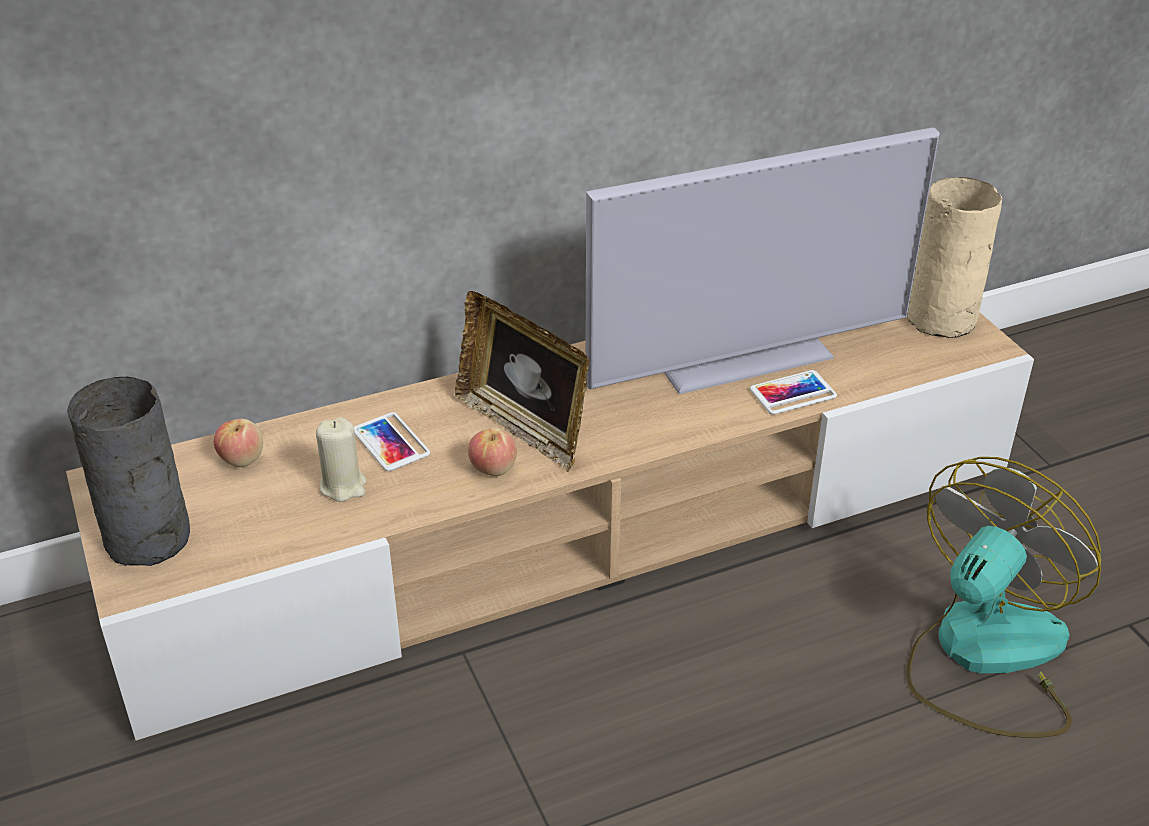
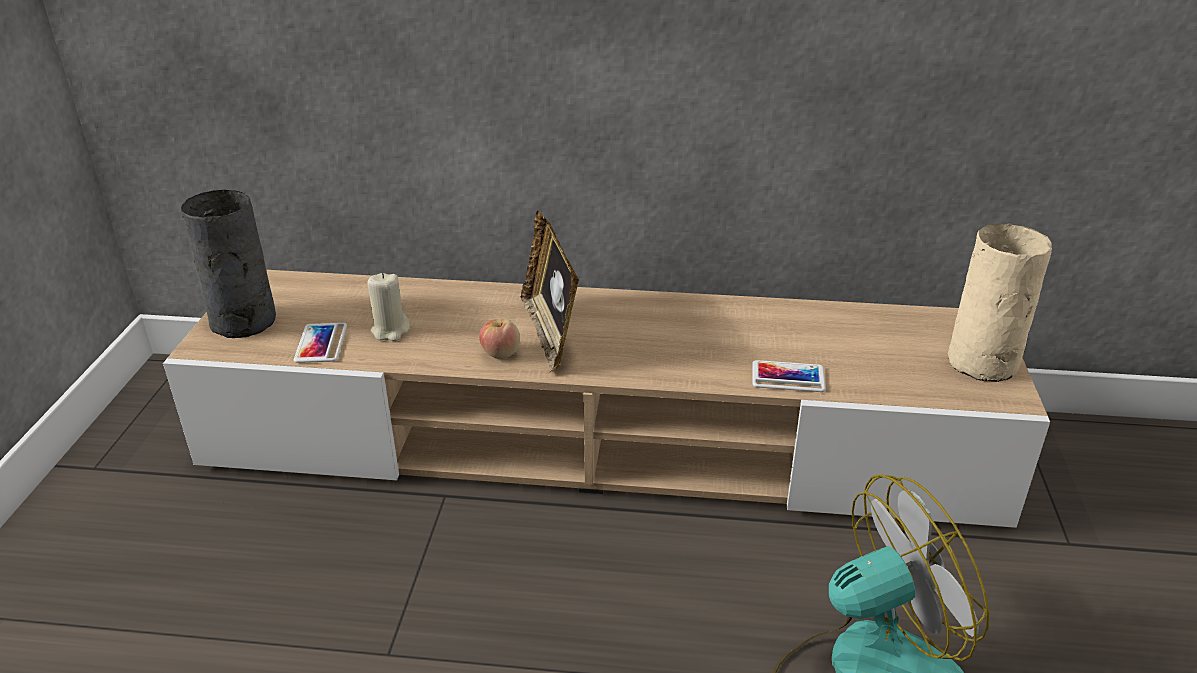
camera: 30 degrees right, 5 degrees down
(241, 459) = (347, 294): apple -> none
(390, 442) = (449, 314): phone -> phone (321, 343)
(744, 358) = (770, 340): television -> none

